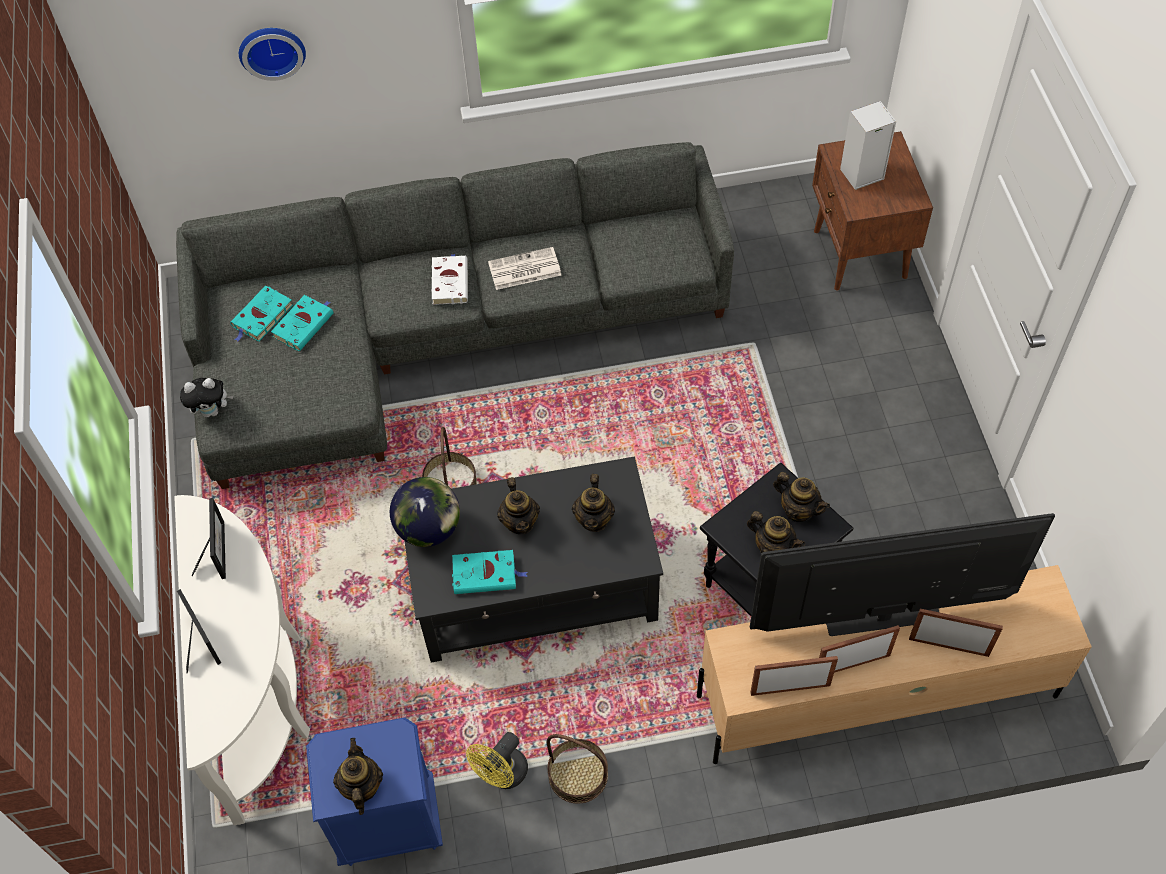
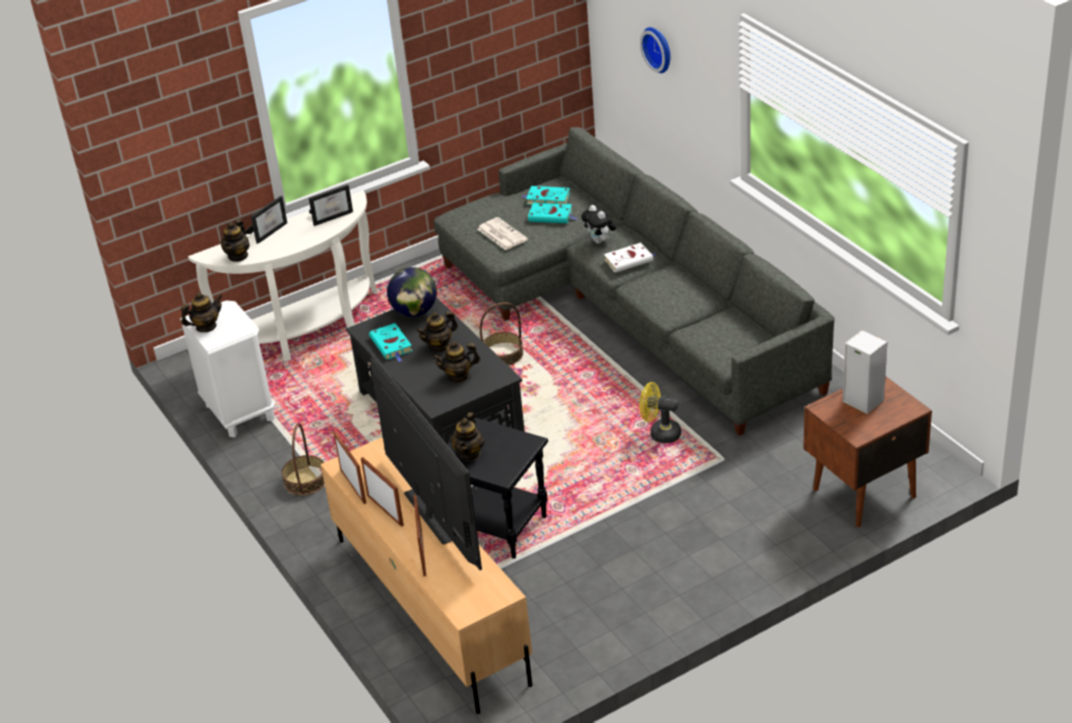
camera: 70 degrees right, 20 degrees down
(212, 411) = (464, 209): plush toy -> plush toy (600, 241)
(388, 824) = (239, 412): blue nightstand -> white nightstand
(502, 775) = (291, 448): yellow fan -> yellow fan (660, 433)
(524, 270) = (662, 286): newspaper -> newspaper (501, 234)
(798, 510) = (509, 457): teapot -> teapot (238, 256)

